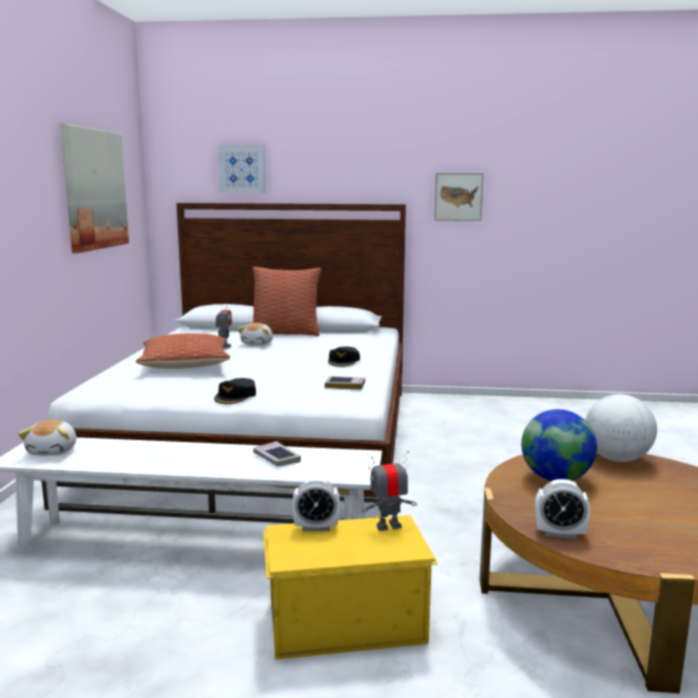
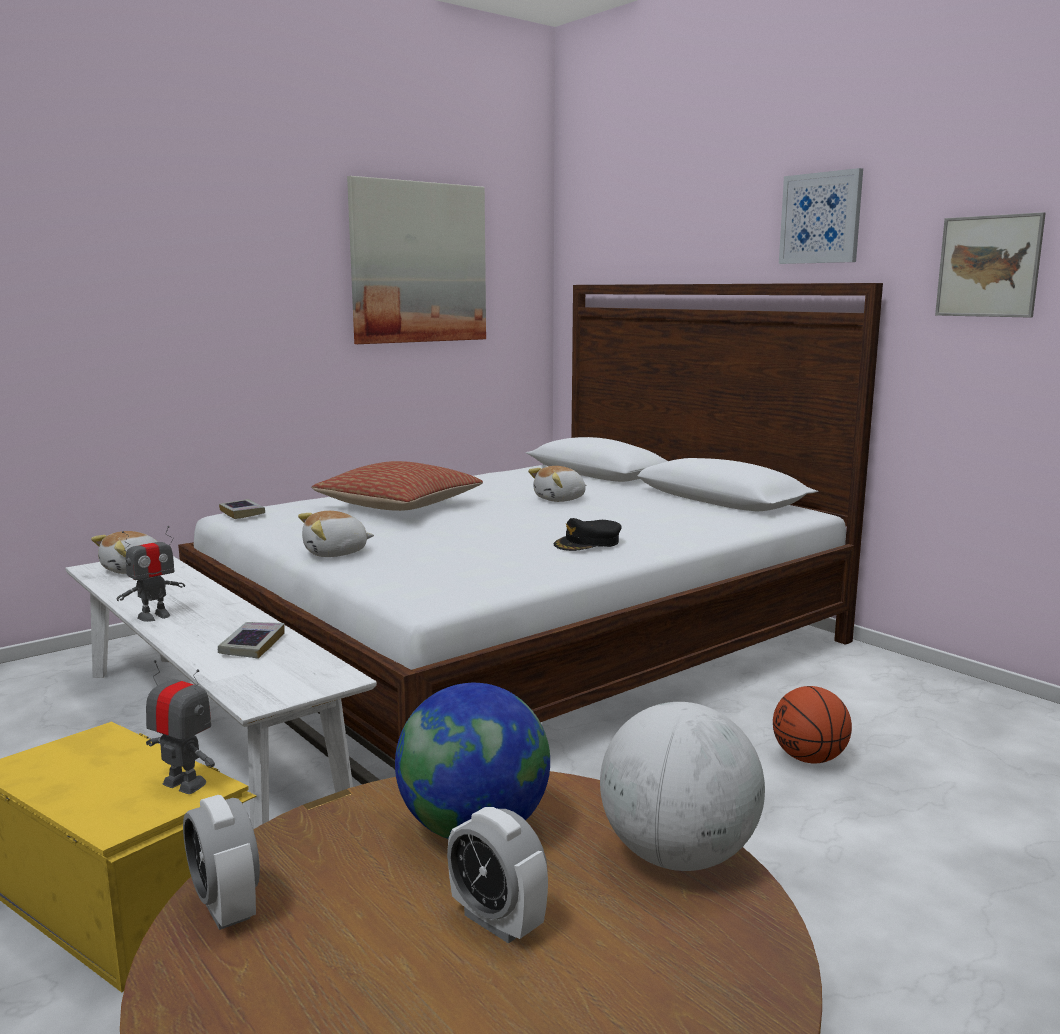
camera: 45 degrees right, 0 degrees up
(225, 346) = (510, 495): toy robot -> toy robot (154, 616)
(236, 396) = (336, 553): black cap -> plush toy
(242, 169) = (655, 230): picture -> picture (821, 218)
(286, 333) = (640, 493): pillow -> none
(316, 527) = (130, 746): alarm clock -> alarm clock (497, 921)
(345, 385) = (484, 574): book -> book (242, 513)
(473, 443) = (809, 758): none -> basketball

